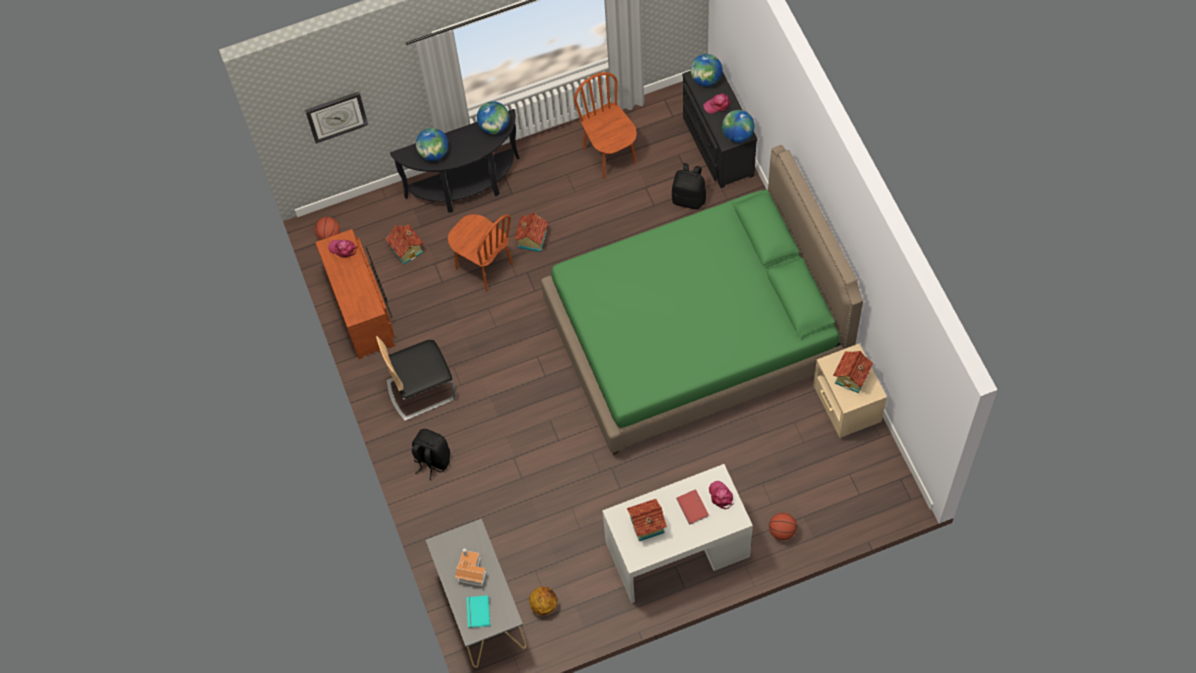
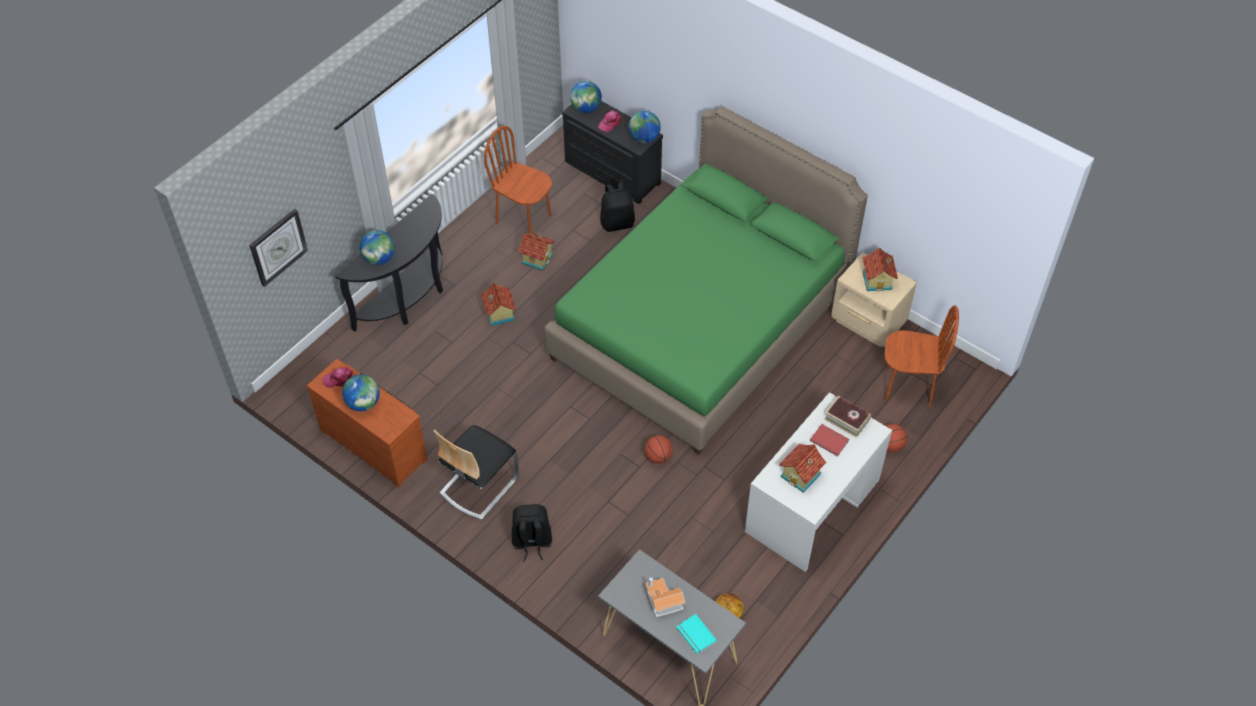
camera: 35 degrees left, 10 degrees down
(329, 235) = (298, 394): basketball -> basketball (658, 457)
(407, 250) = (385, 373): toy house -> toy house (537, 258)
(484, 266) = (469, 355): brown chair -> brown chair (908, 386)
(494, 126) = (423, 214): globe -> globe (363, 403)
(721, 496) = (847, 419): pink cap -> book

